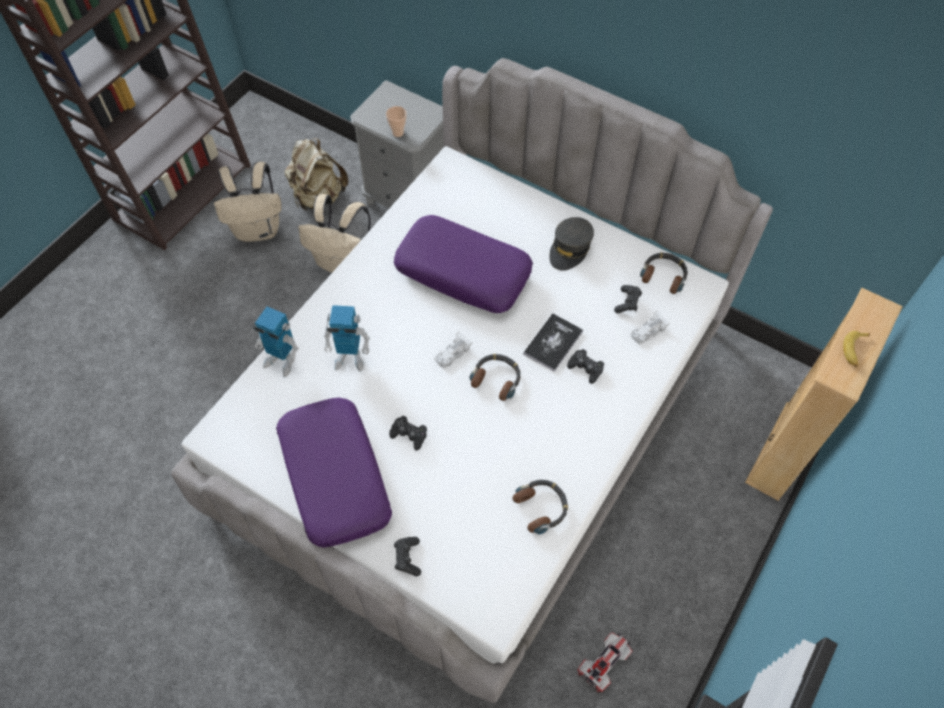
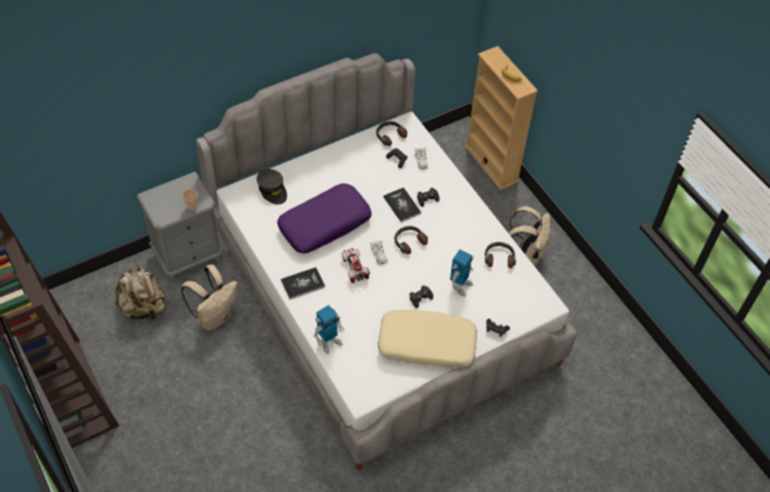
camera: 65 degrees left, 5 degrees down
(258, 229) = (146, 356): beige backpack -> beige backpack (526, 256)
(334, 476) = (426, 345): purple pillow -> beige pillow
(350, 357) = (349, 306): toy robot -> toy robot (460, 286)
(356, 292) = (302, 283): none -> book
(570, 249) = (343, 167): grey cap -> grey cap (272, 190)
(603, 664) = (565, 304): toy car -> toy car (354, 269)

